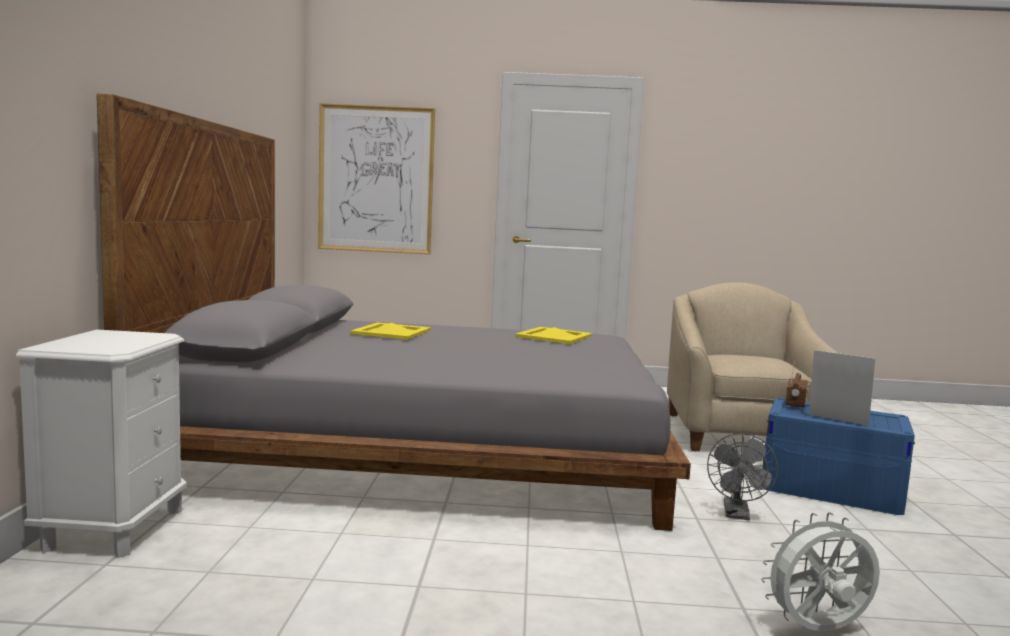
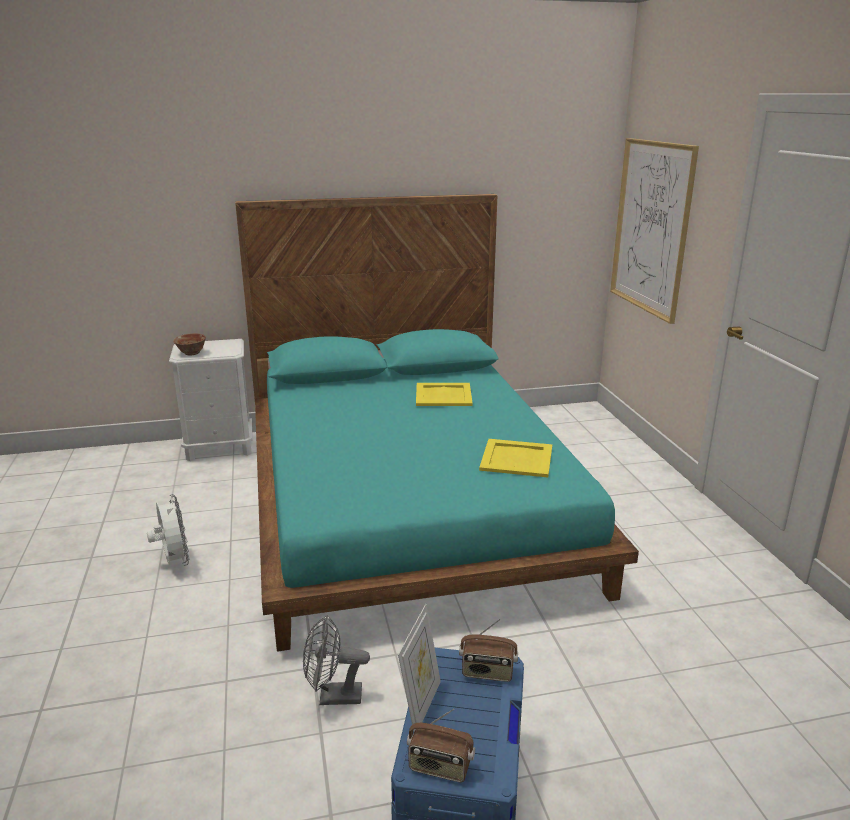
camera: 75 degrees right, 15 degrees up
(115, 346) = (192, 353): none -> bowl
(424, 449) = (408, 501): grey bed -> turquoise bed
(740, 436) = (643, 709): beige armchair -> none
(818, 631) = (98, 738): white fan -> white fan (174, 562)
(893, 423) = (439, 767): none -> radio

